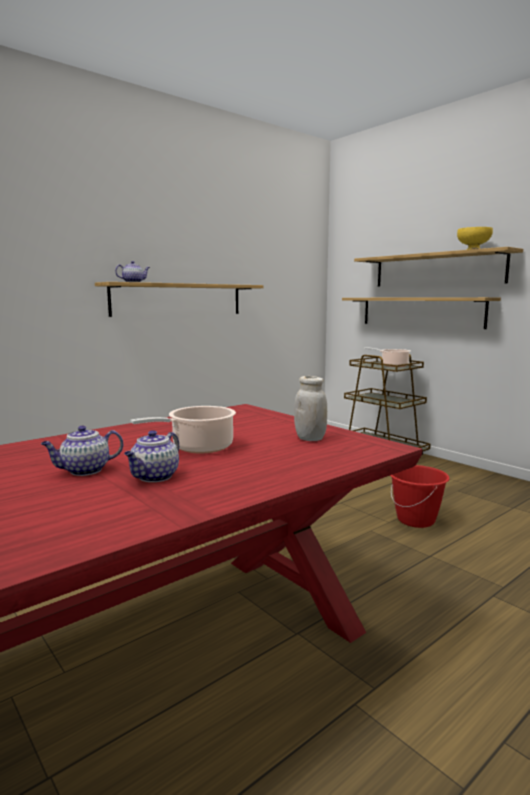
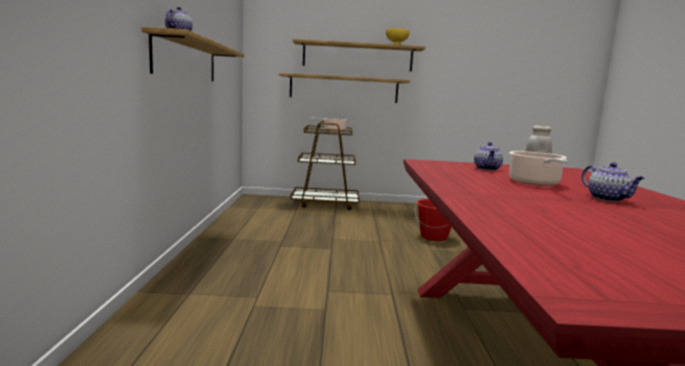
camera: 50 degrees left, 0 degrees up
(84, 471) = (578, 205): teapot -> teapot (487, 169)

